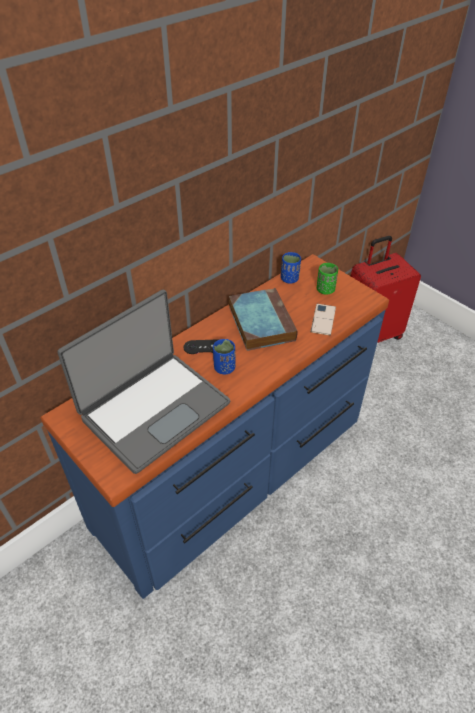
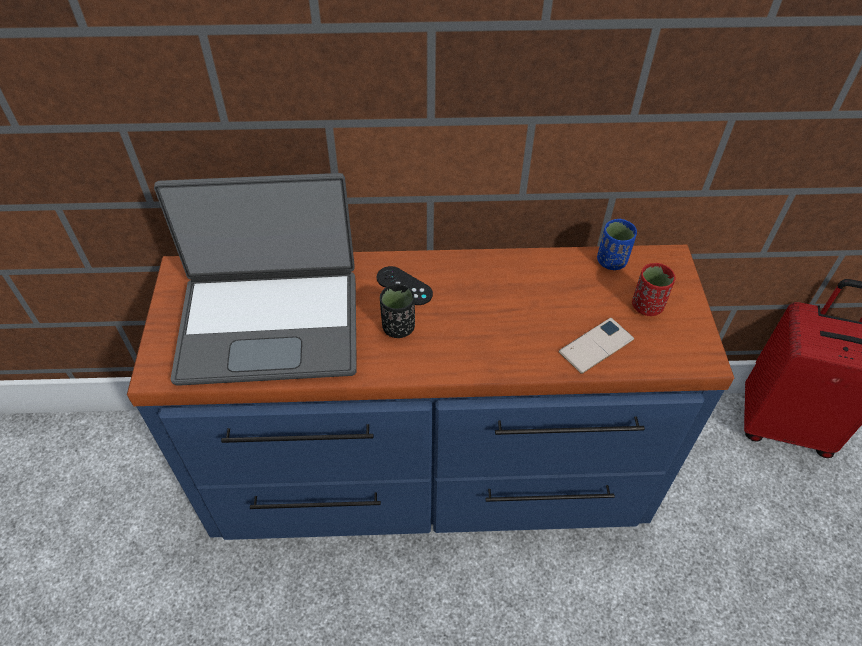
camera: 40 degrees right, 5 degrees up
(224, 368) = (398, 327): blue cup -> black cup
(260, 322) = (506, 296): book -> none
(325, 290) = (647, 306): green cup -> red cup

